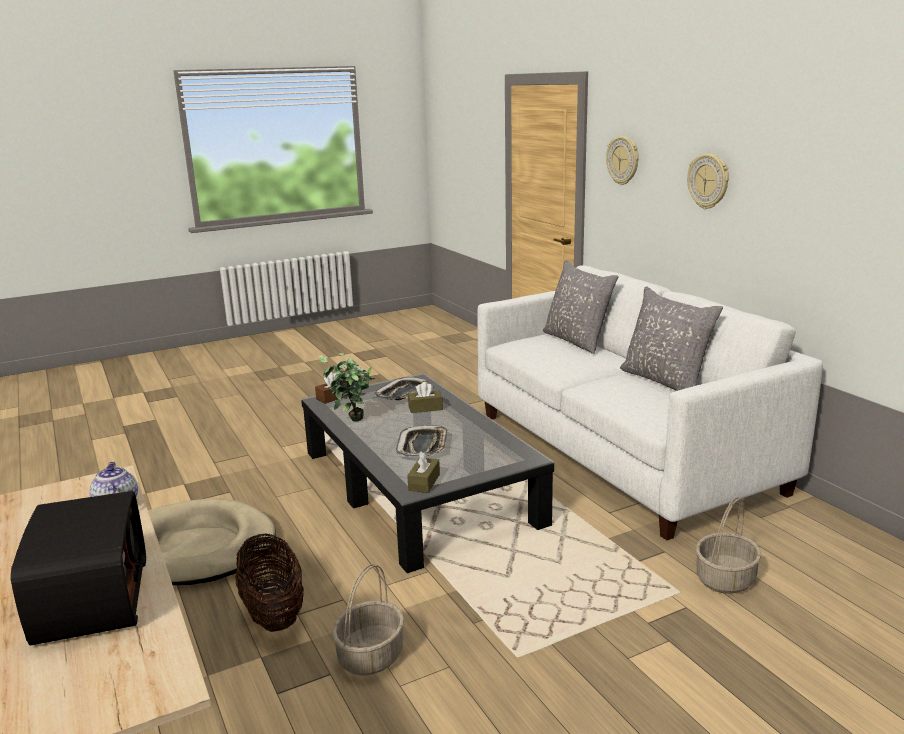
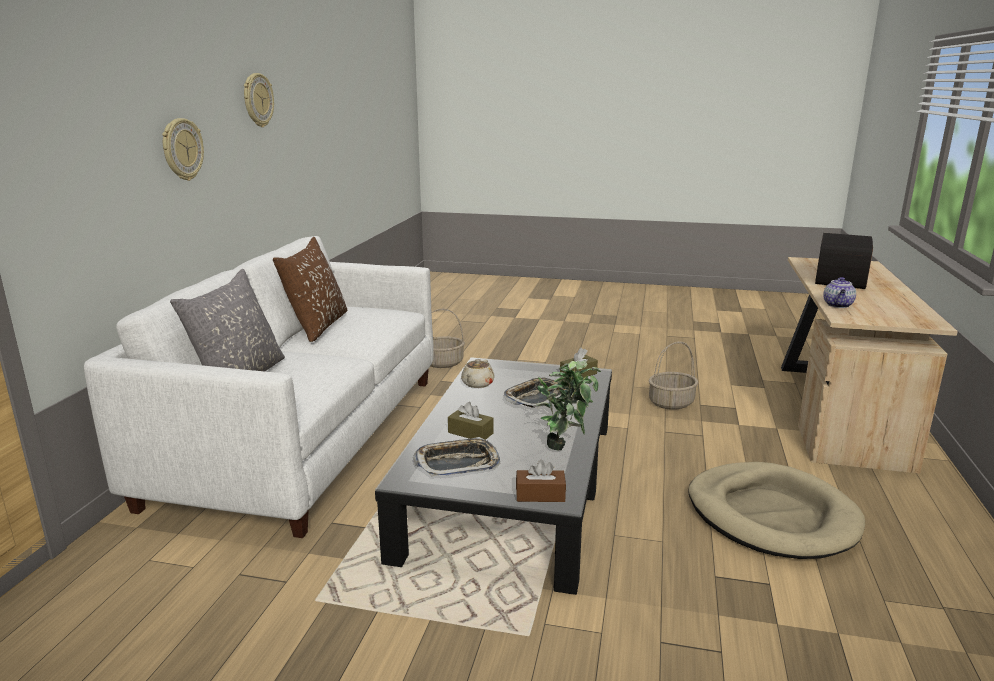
camera: 140 degrees left, 0 degrees up
(273, 613) = (719, 442): basket -> none
(490, 439) = (477, 384): none -> beige teapot
(623, 160) = (64, 150): wall clock -> wall clock (257, 100)
(665, 381) = (317, 326): grey pillow -> brown pillow

